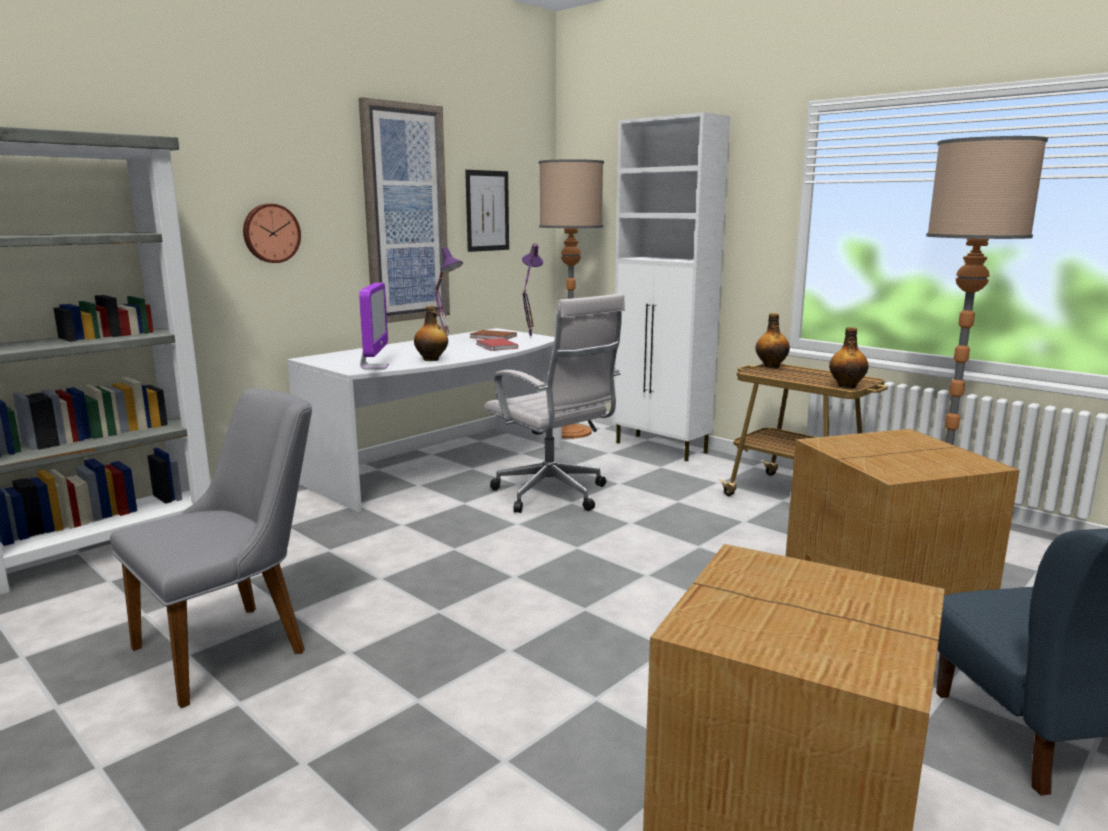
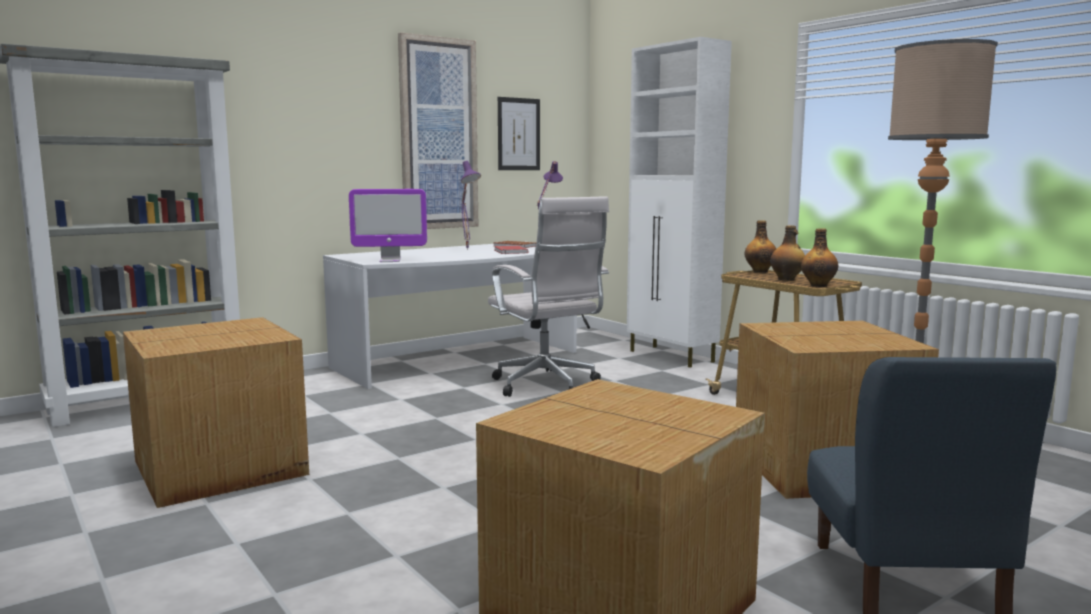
camera: 10 degrees right, 5 degrees down
(236, 645) = (223, 468): grey chair -> cardboard box
(270, 233) = (314, 146): wall clock -> none
(374, 367) = (390, 261): monitor -> monitor turned 75 degrees clockwise
(431, 359) = (443, 258): bottle -> bottle (787, 279)
(570, 432) = (591, 341): floor lamp -> none

